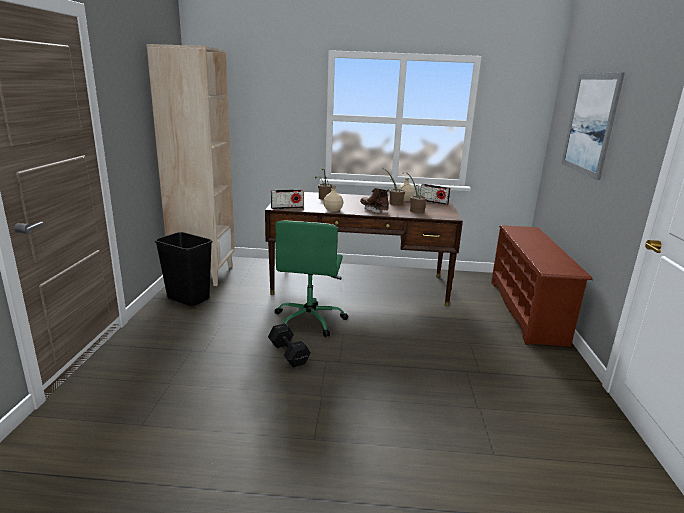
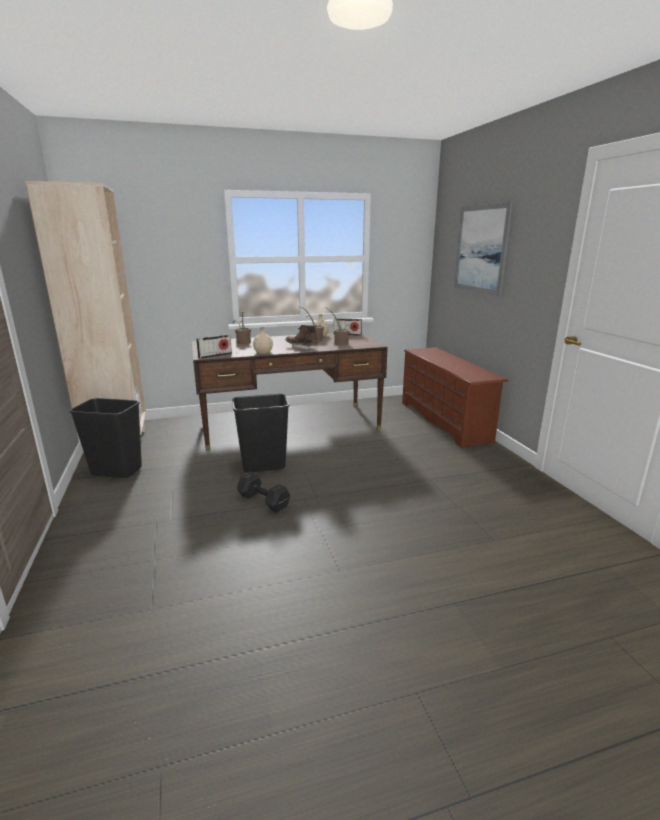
camera: 20 degrees left, 0 degrees up
(309, 320) = (263, 466): green office chair -> black trash can

